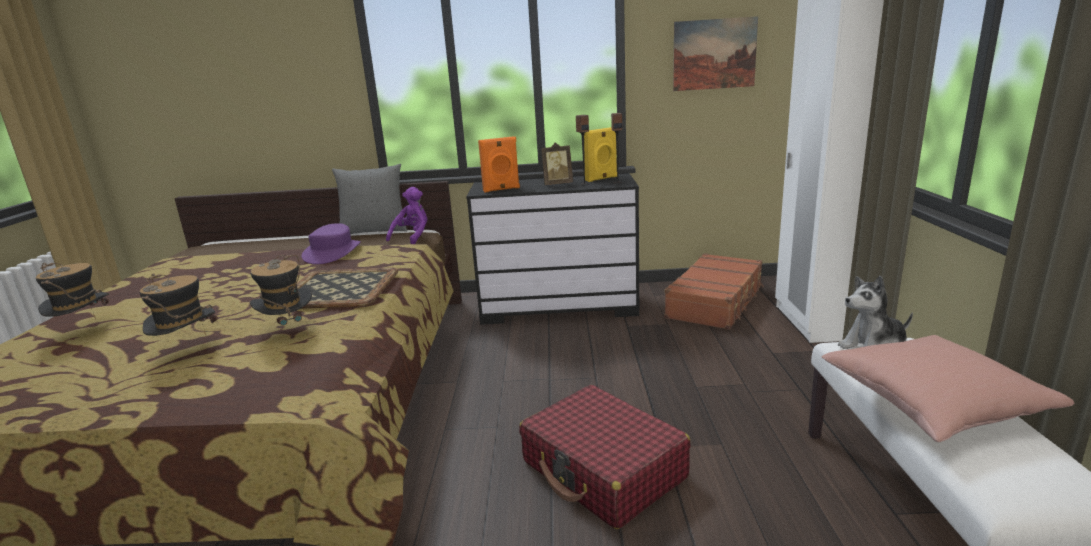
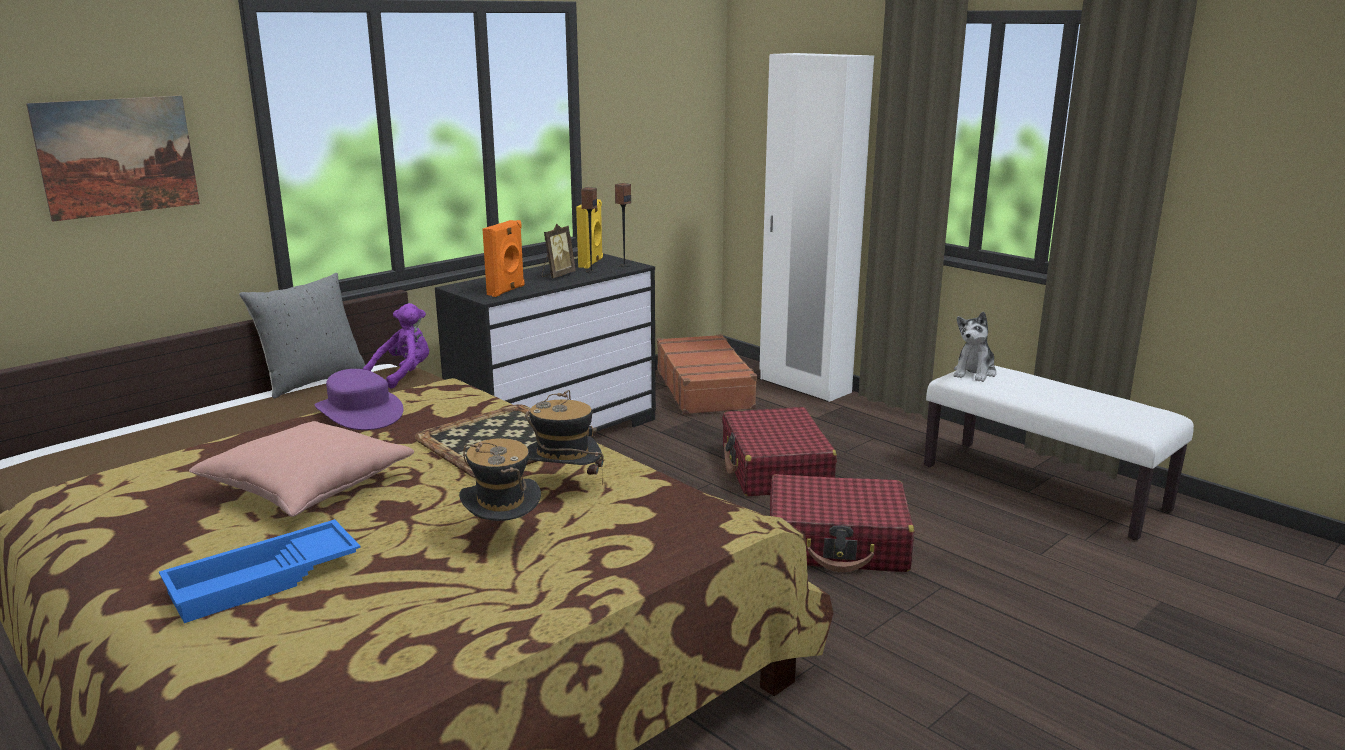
camera: 45 degrees left, 0 degrees up
(85, 330) = (264, 581): hat -> blue tray
(412, 237) = (404, 375): purple plush toy -> purple plush toy turned 60 degrees clockwise
(662, 385) = (775, 469): none -> red suitcase
(714, 54) = (658, 110): picture -> picture (117, 156)
(932, 403) = (1052, 395): pink pillow -> pink pillow (307, 487)

